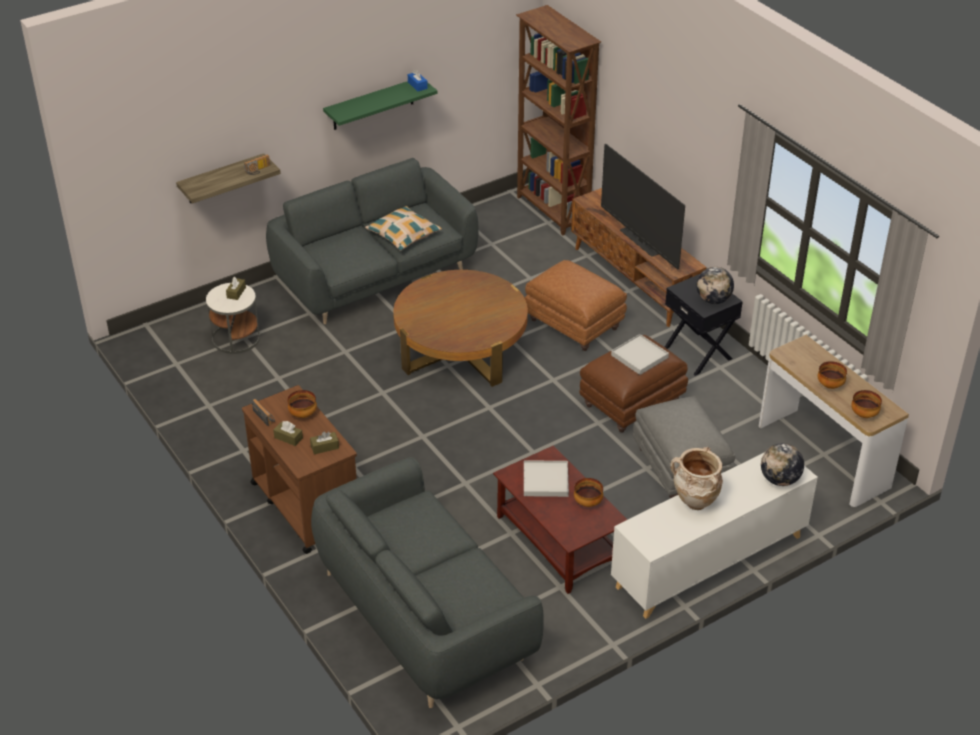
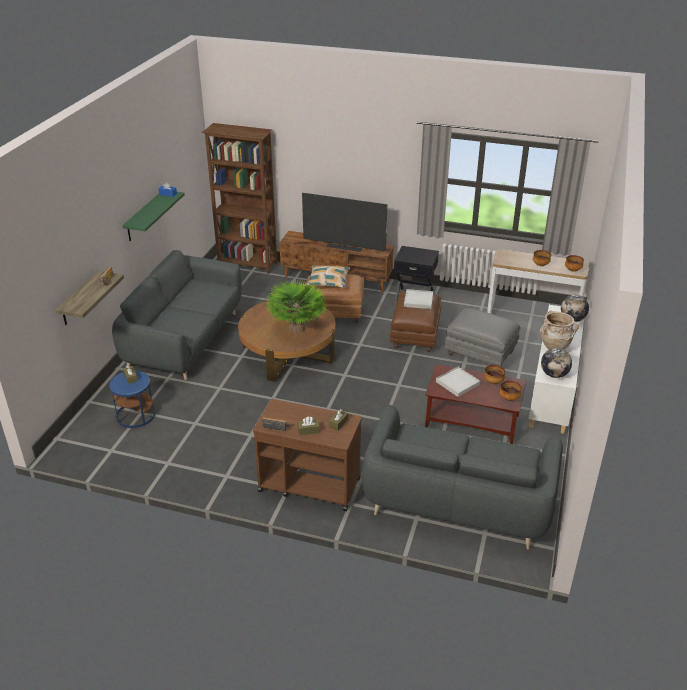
camera: 40 degrees left, 5 degrees down
(236, 338) = (135, 415): white side table -> blue side table
(303, 415) = (299, 413): bowl -> bowl (509, 398)
(403, 234) = (202, 299): pillow -> pillow (328, 281)
(463, 321) = (297, 328): none -> potted plant
(713, 300) = (425, 256): globe -> globe (554, 374)

